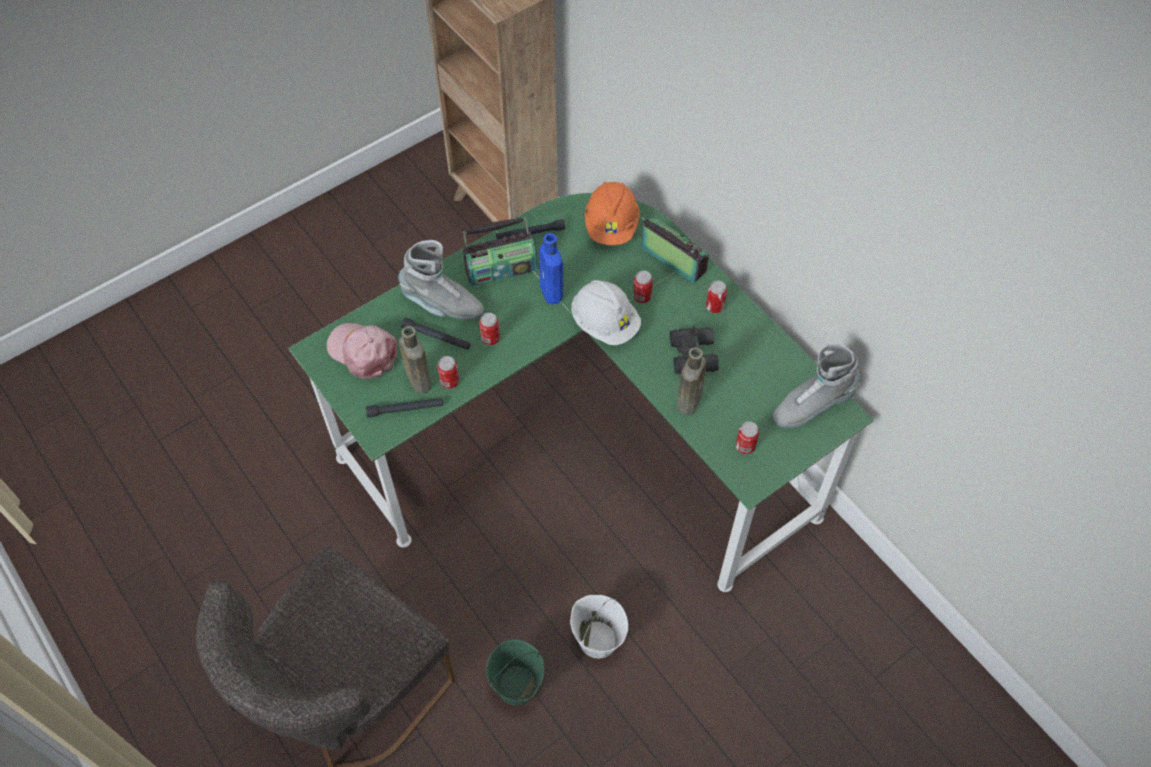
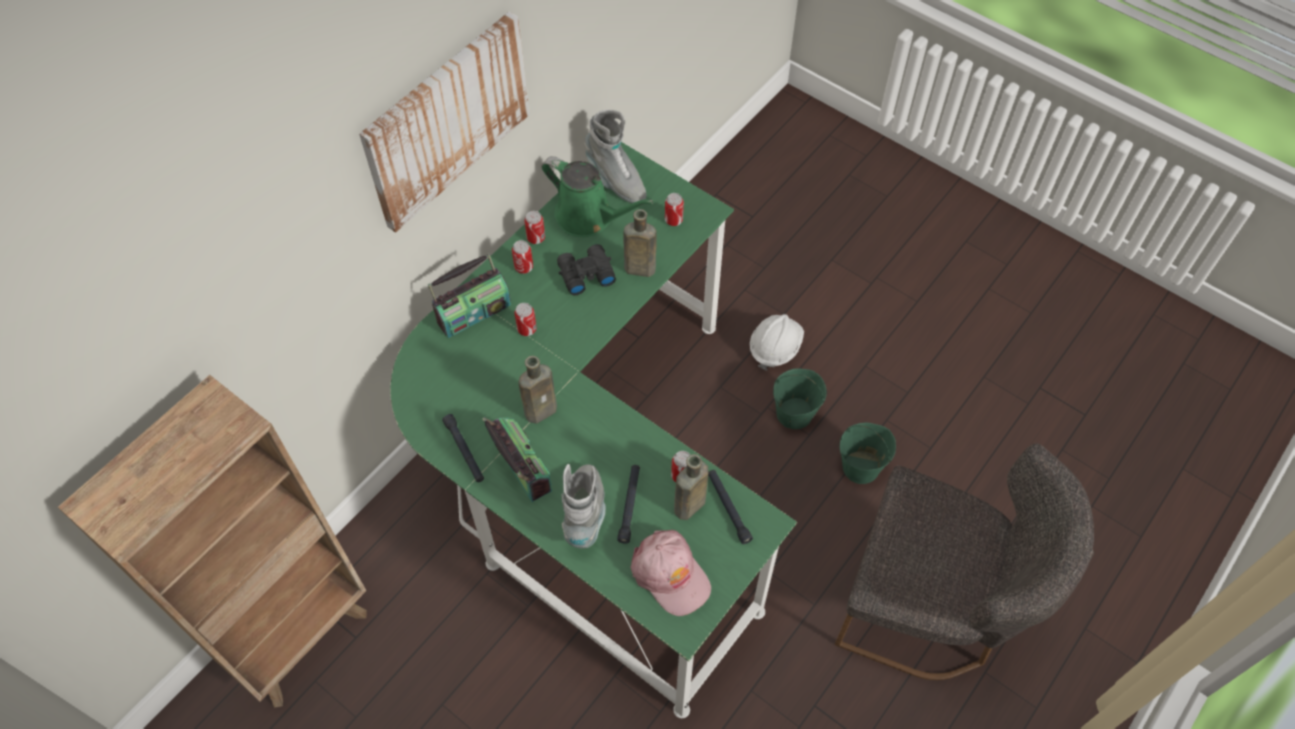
camera: 105 degrees left, 0 degrees up
(363, 352) = (670, 574): pink cap -> pink cap turned 60 degrees counterclockwise
(490, 339) = (617, 452): can -> can (536, 238)
(552, 294) = (543, 409): blue bottle -> brown bottle
(597, 639) = (794, 414): white bucket -> green bucket
(605, 323) = (568, 354): white hard hat -> white hard hat (775, 347)
(611, 225) = (436, 375): orange hard hat -> none
(672, 260) = (473, 312): radio -> radio turned 150 degrees counterclockwise
(761, 139) = (447, 120): none -> picture
(766, 372) = (589, 217): none -> green watering can

